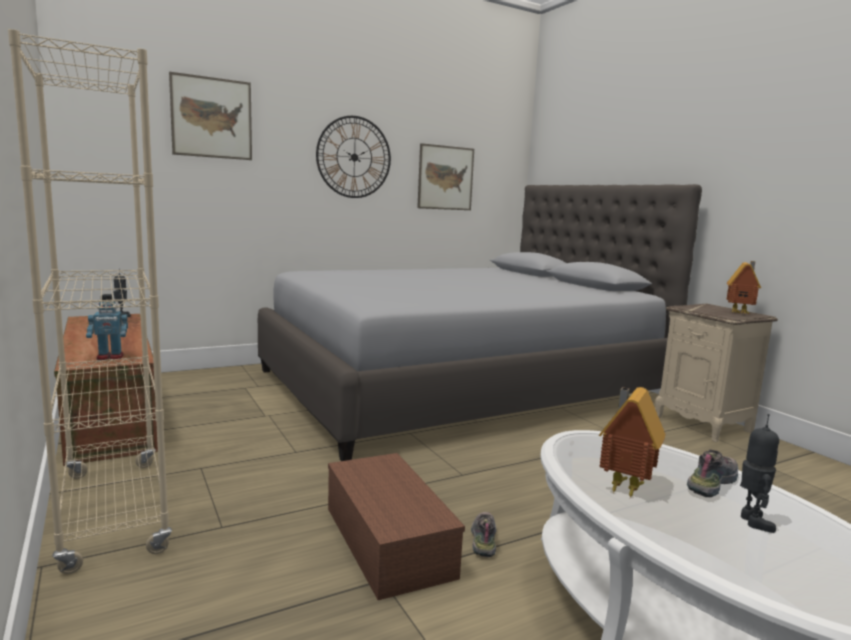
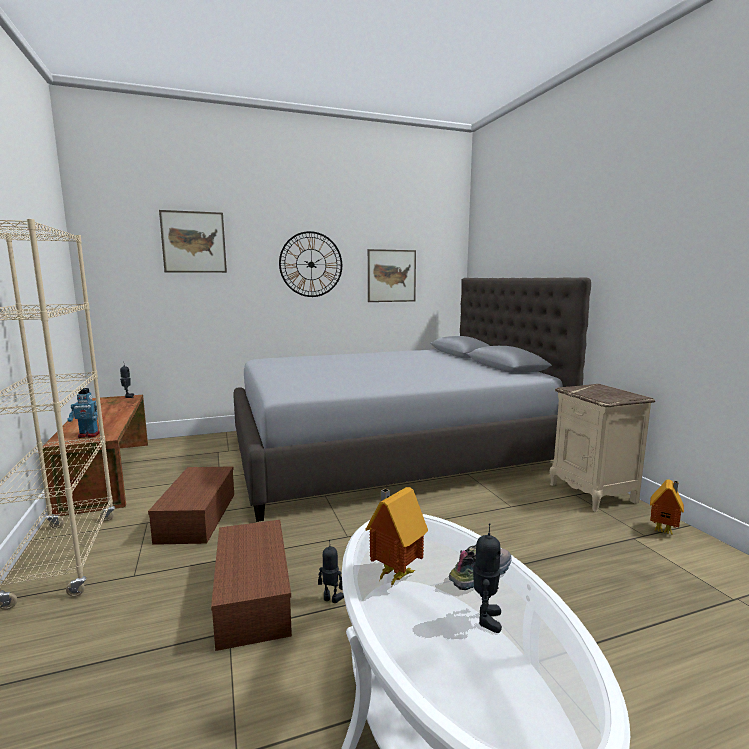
camera: 10 degrees right, 0 degrees up
(262, 459) = (196, 516): none -> brown storage box
(483, 539) = (331, 599): shoe -> toy robot
(740, 313) = (620, 395): toy house -> toy house (664, 530)

